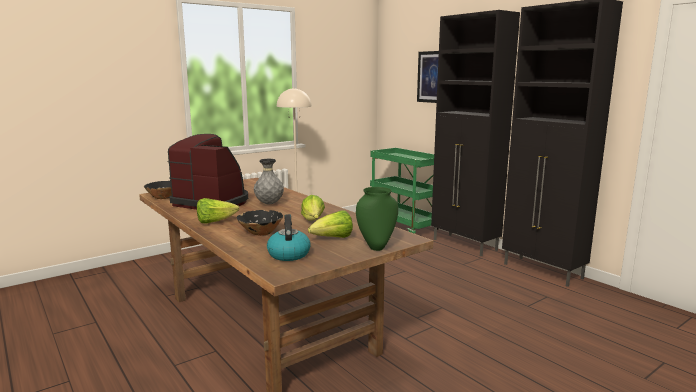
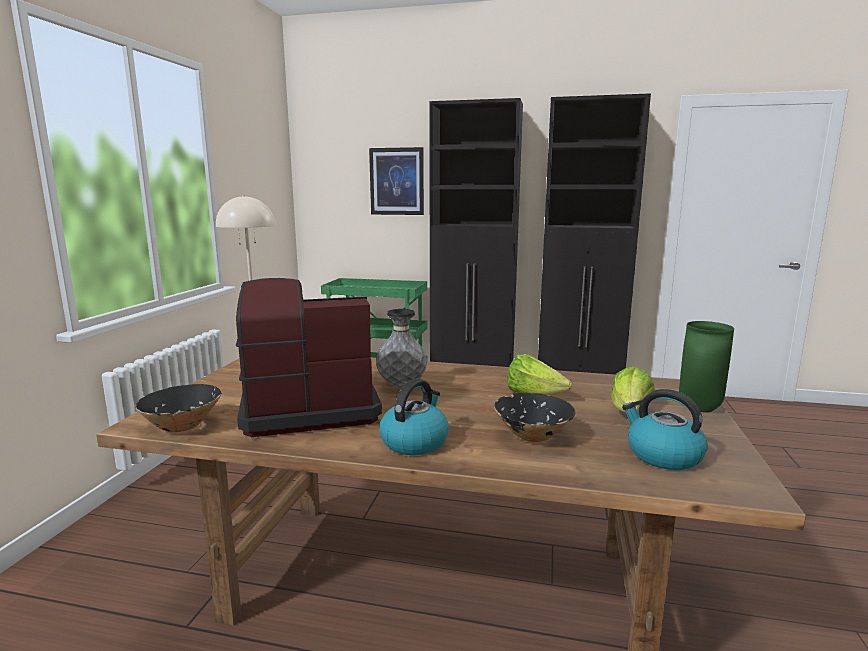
camera: 40 degrees left, 0 degrees up
(215, 222) = (414, 441): lettuce -> kettle

